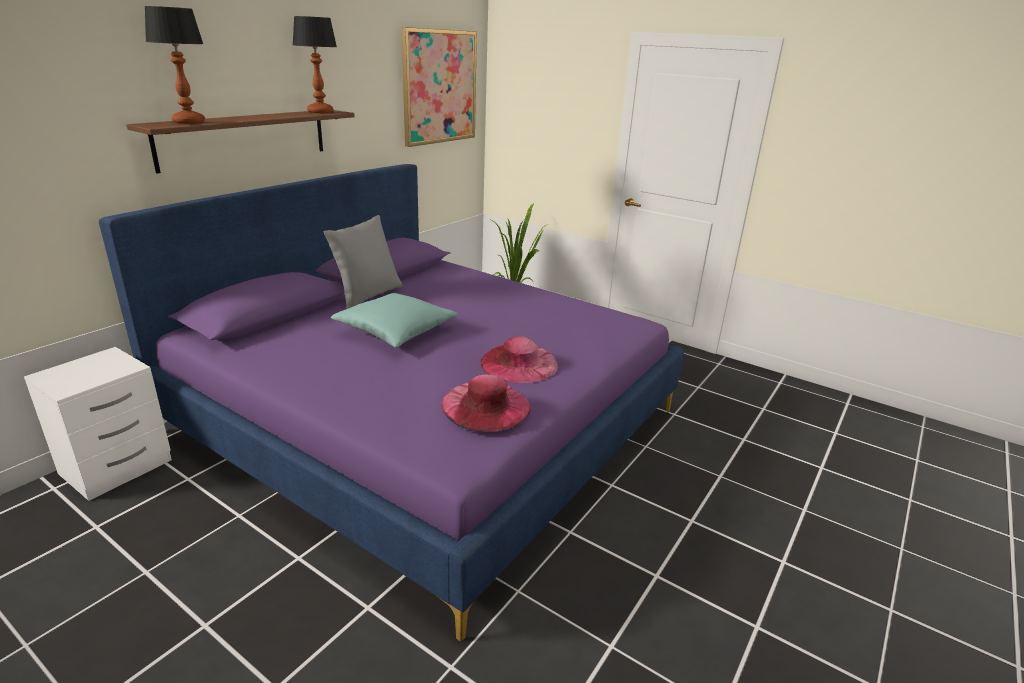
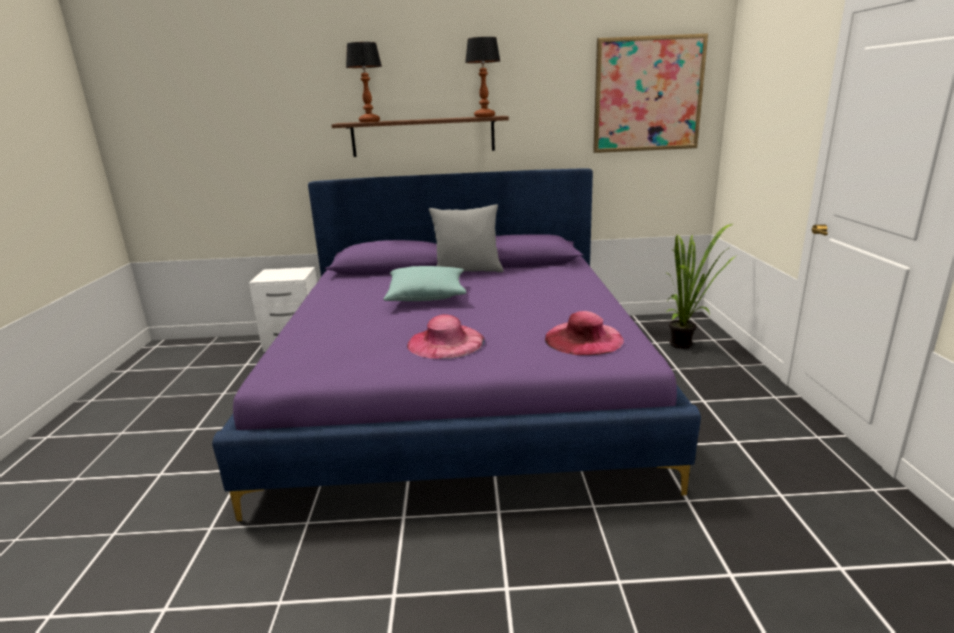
camera: 55 degrees right, 5 degrees down
(485, 405) = (352, 354): pink hat -> pink hat (583, 338)

